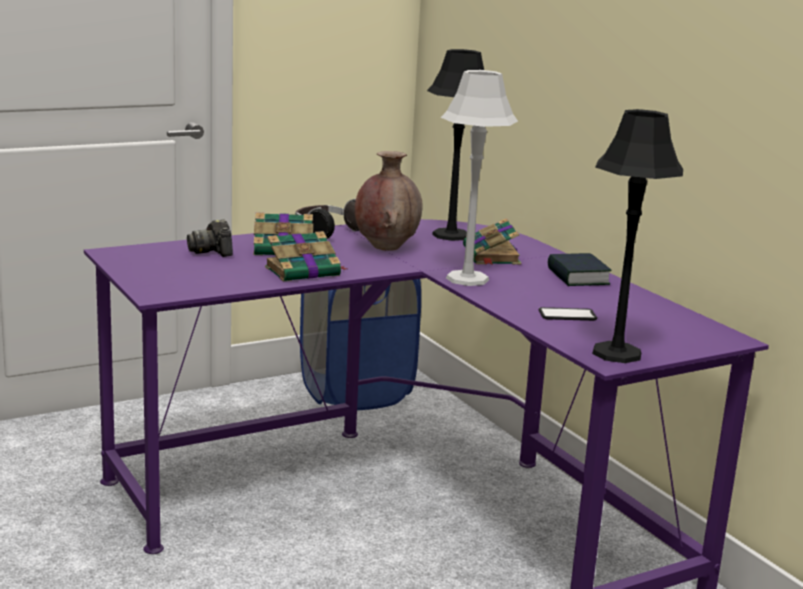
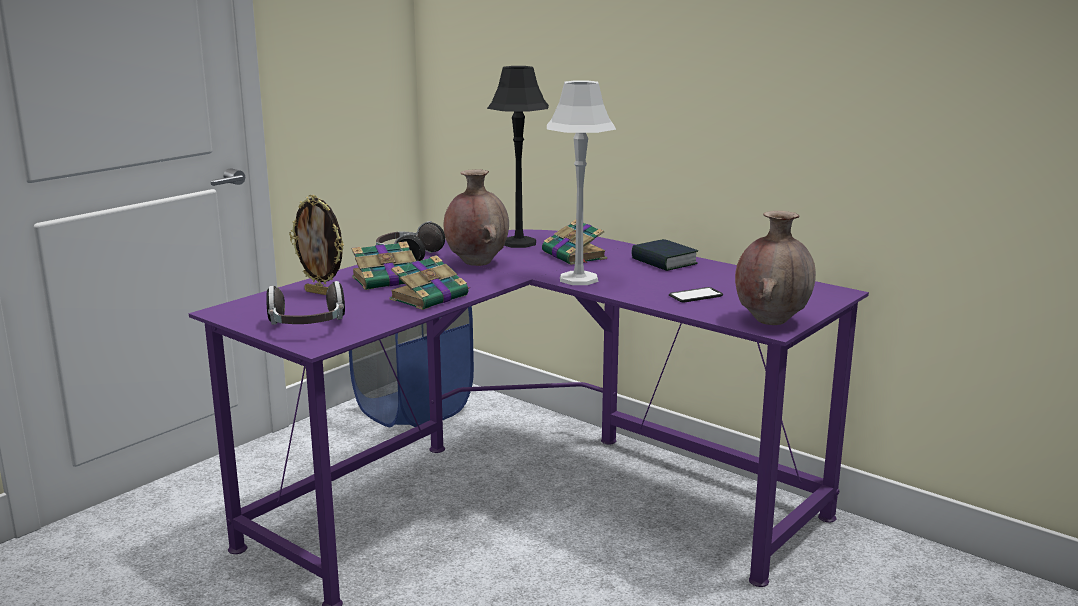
camera: 20 degrees left, 0 degrees up
(166, 278) = (307, 327): none -> headphones
(212, 251) = (321, 293): camera -> picture frame
(616, 353) = (771, 320): black table lamp -> brown vase

